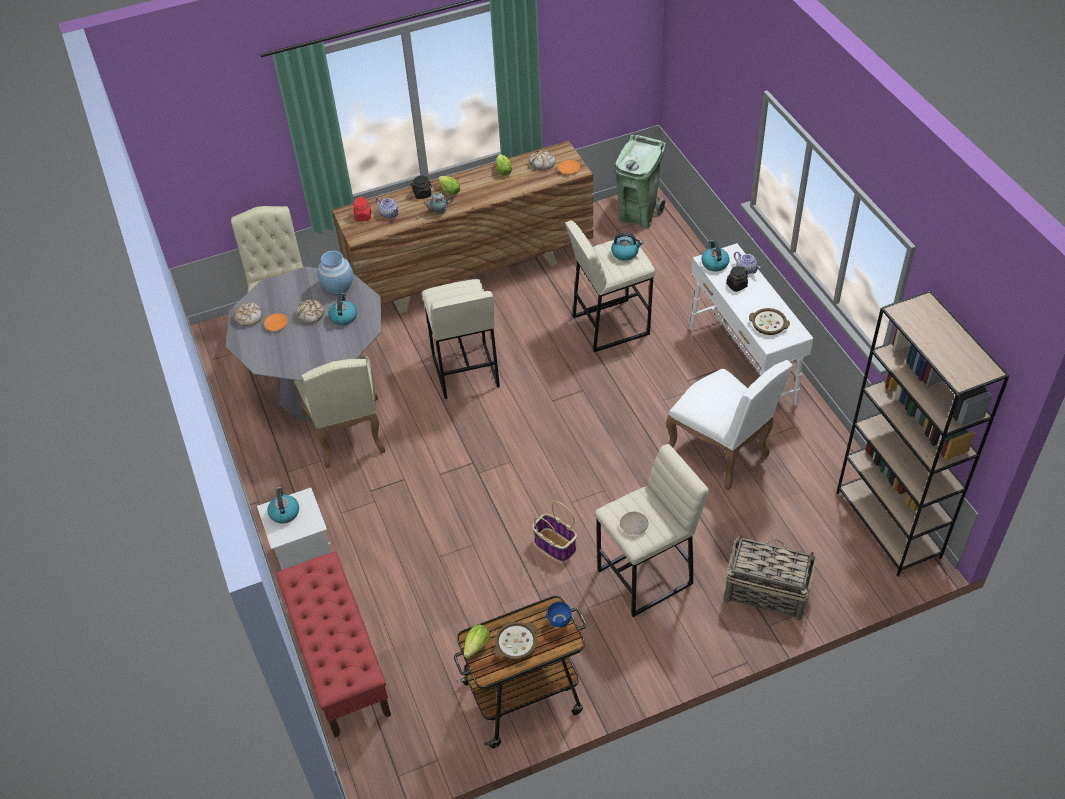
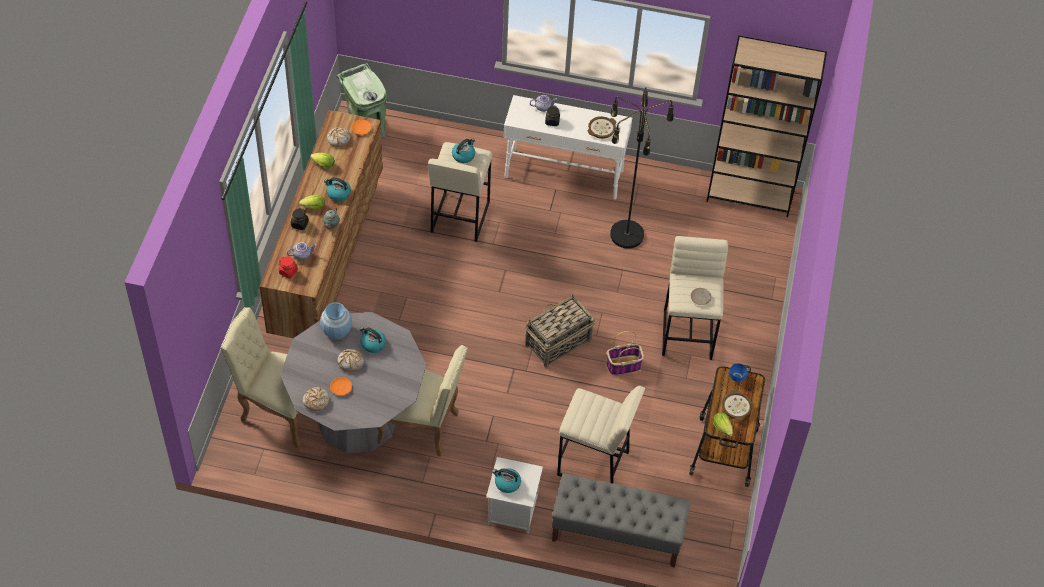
camera: 60 degrees left, 5 degrees up
(339, 660) = (616, 534): red bench -> grey bench
(466, 372) = (425, 324): beige stool -> beige stool (595, 464)
(714, 263) = (521, 118): kettle -> kettle (338, 193)
(721, 453) = (626, 234): white chair -> floor lamp
(765, 591) = (747, 284): basket -> basket (557, 342)

